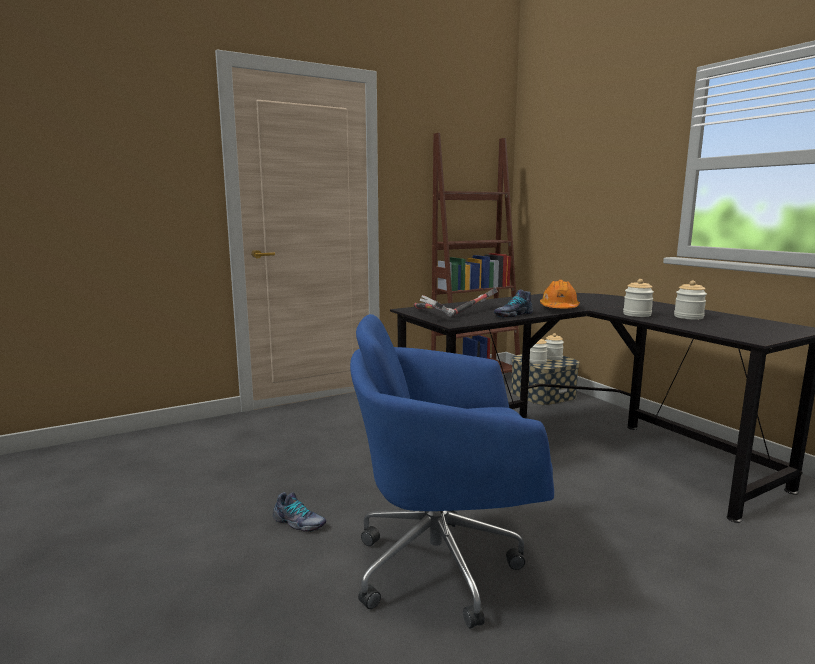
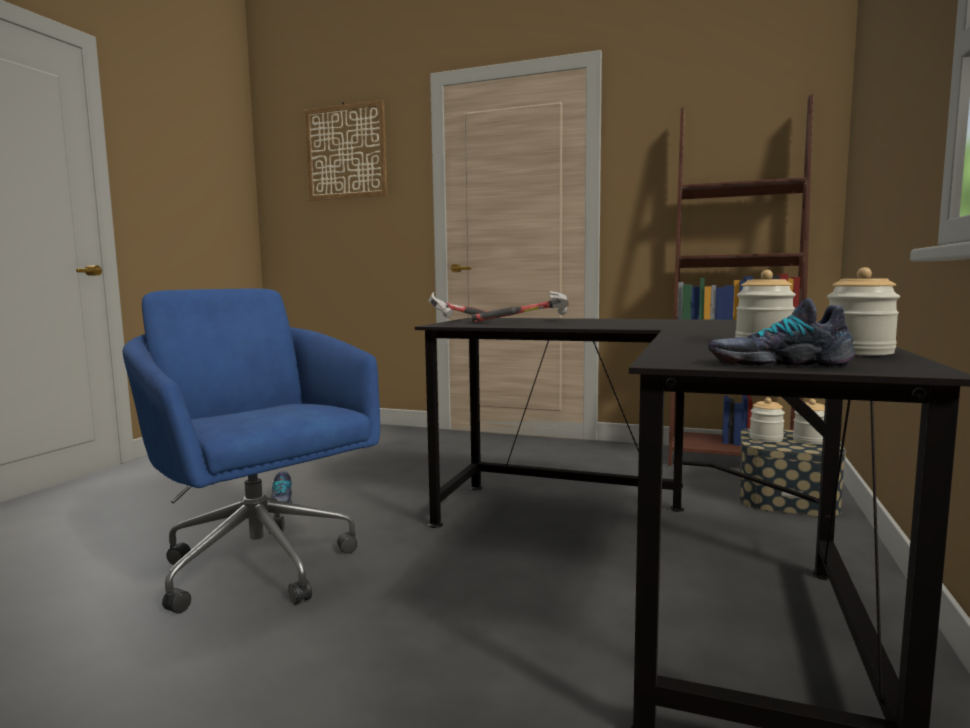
camera: 50 degrees right, 5 degrees down
(103, 115) = (346, 150): none -> picture
(512, 314) = (539, 325): shoe -> shoe (778, 363)
(559, 309) = (630, 326): orange hard hat -> none
(637, 314) = (694, 336): jar -> jar (858, 352)

